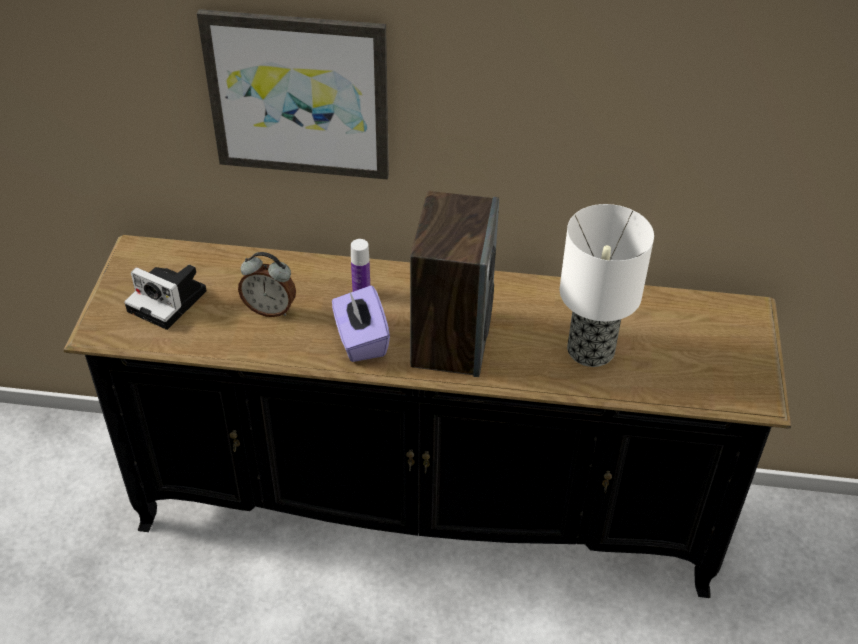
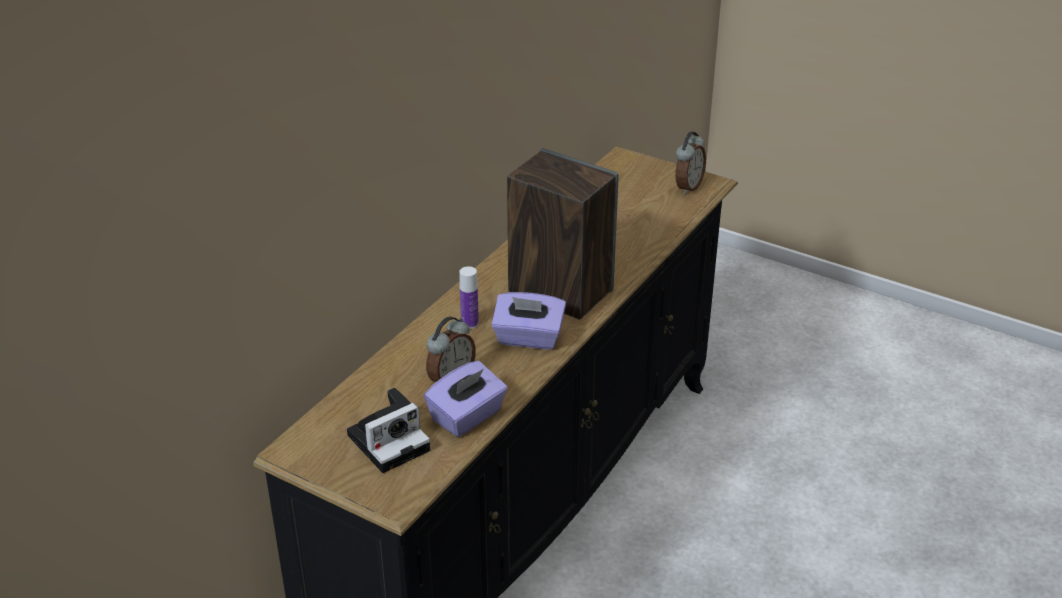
camera: 65 degrees left, 10 degrees down
(223, 337) = (467, 416): none -> purple tissue box
(299, 94) = (367, 176): picture -> none
(589, 350) = (617, 233): table lamp -> none
(731, 382) = (687, 187): none -> alarm clock

